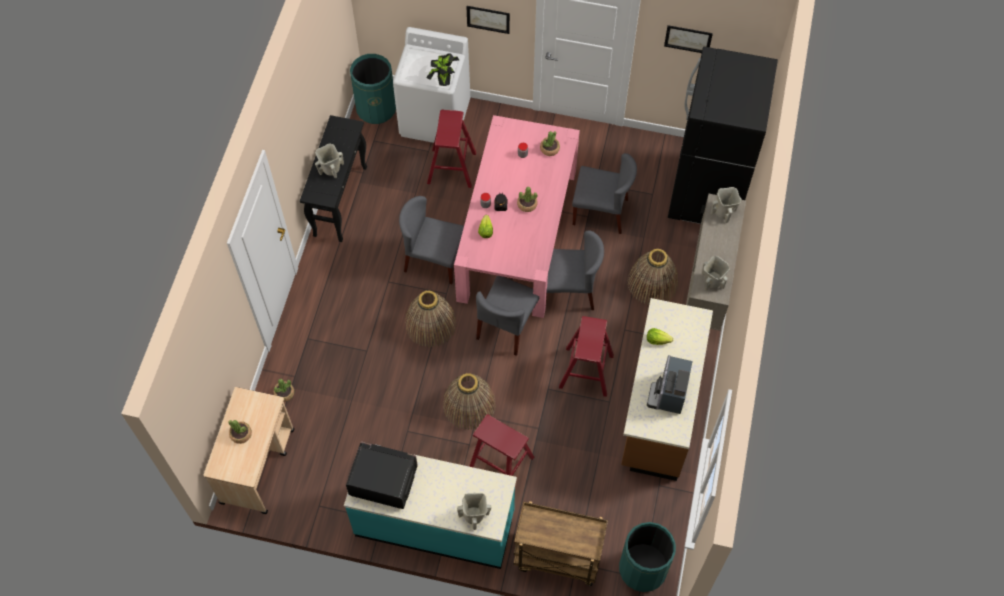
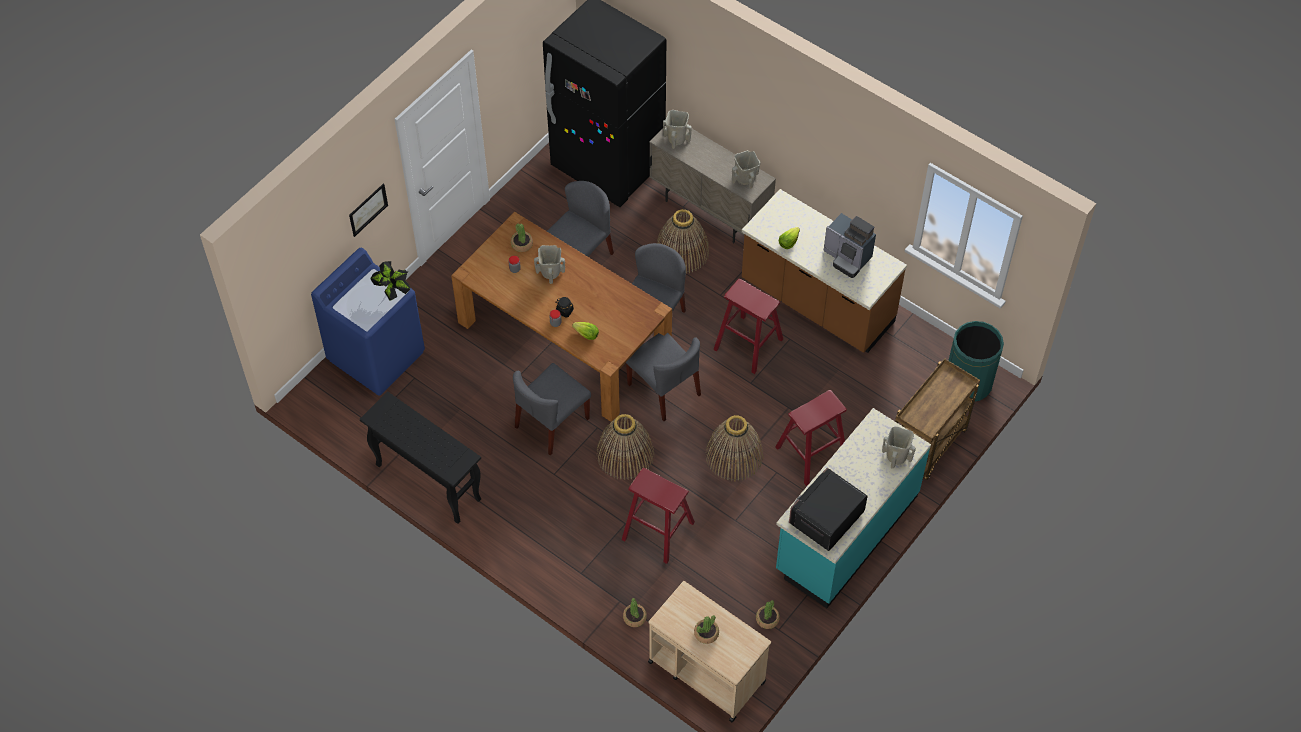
camera: 65 degrees left, 5 degrees down
(330, 169) = (430, 443): beige vase -> beige vase (550, 273)
(376, 108) = (328, 405): green trash can -> none
(435, 118) = (377, 355): white washing machine -> blue washing machine
(451, 168) = (448, 365): red stool -> red stool (658, 531)
(517, 234) = (564, 339): pink dining table -> brown dining table
(527, 204) = (576, 289): potted plant -> potted plant (767, 619)
(688, 39) = (514, 55): picture -> none

